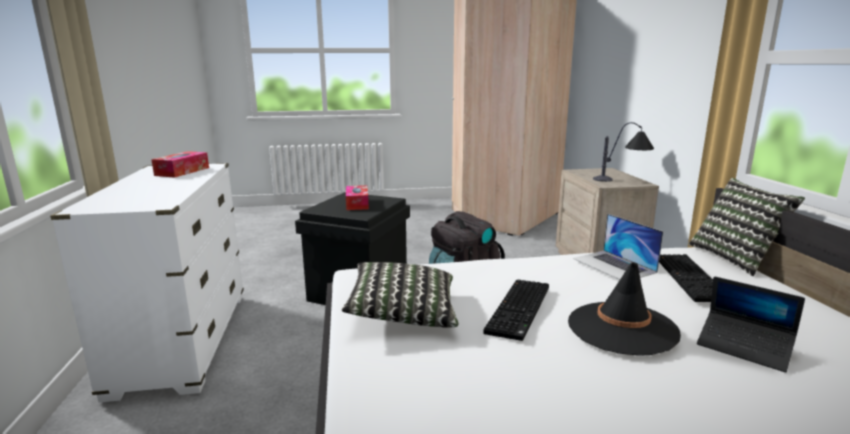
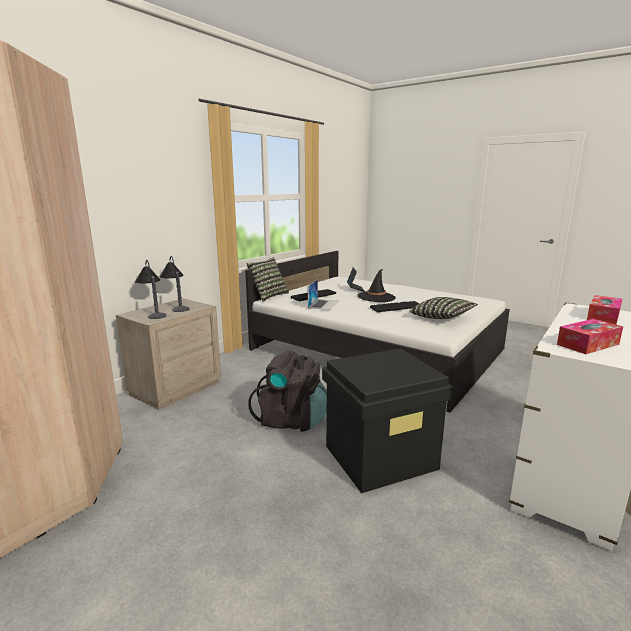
camera: 135 degrees left, 0 degrees up
(357, 204) = (382, 367): tissue box -> tissue box (603, 316)
(606, 174) = (153, 312): none -> table lamp

